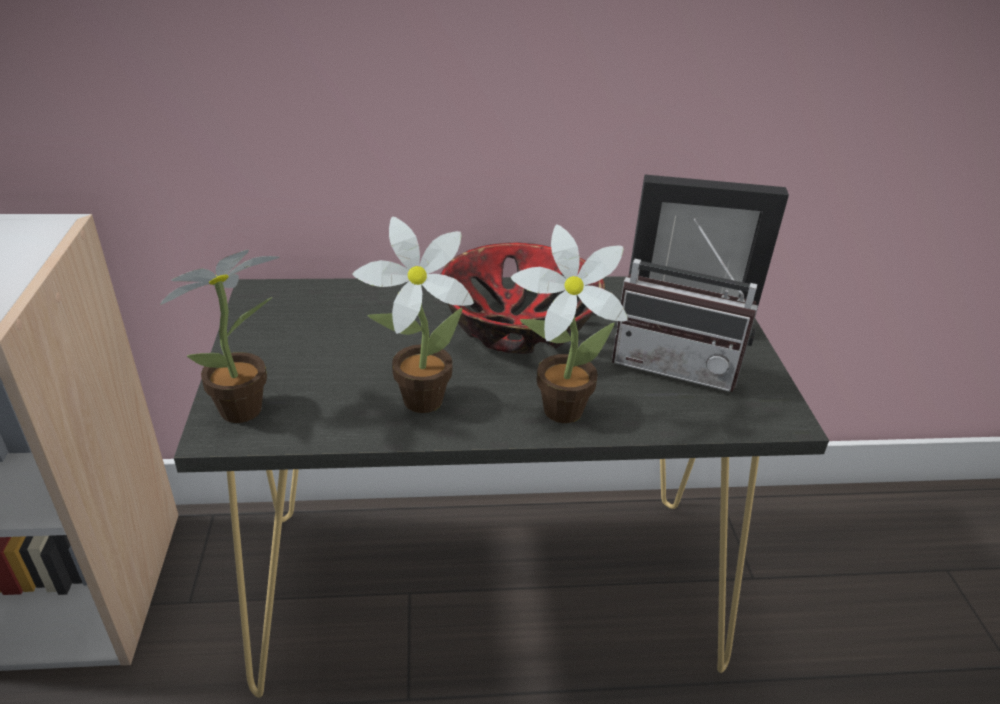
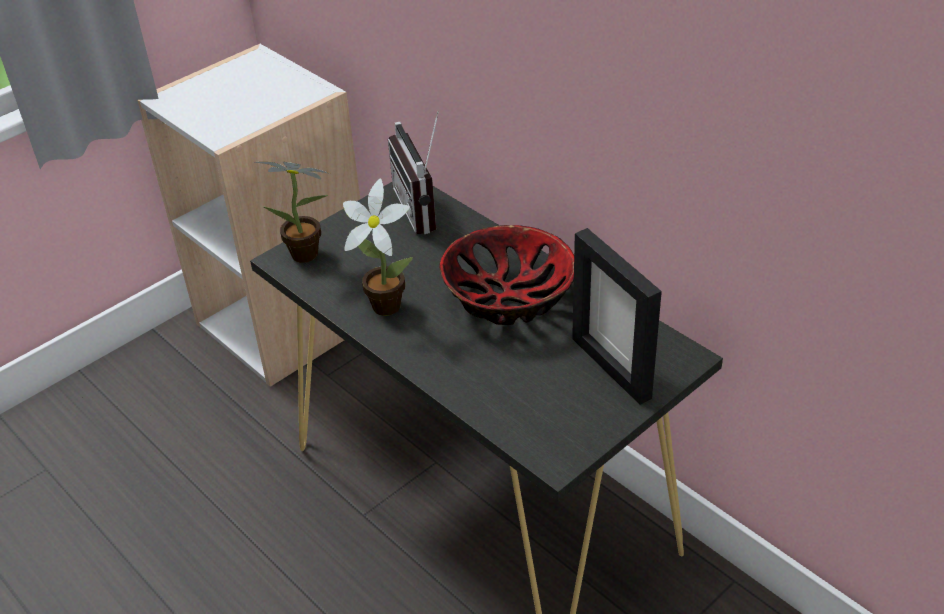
camera: 55 degrees right, 5 degrees up
(555, 409) = (441, 358): potted plant -> none
(677, 364) = (556, 385): radio -> radio (425, 209)

